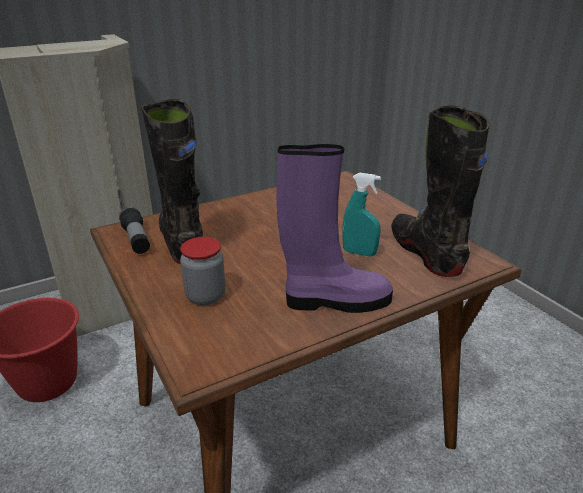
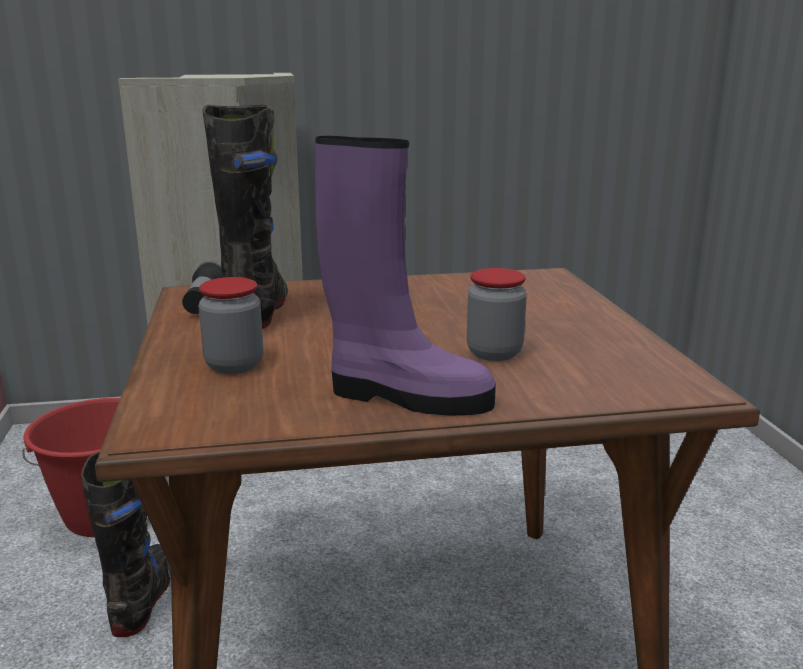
camera: 20 degrees right, 10 degrees down
(359, 253) = (494, 353): turquoise spray bottle -> jar
(426, 253) = (602, 367): black boot -> black boot (143, 599)

